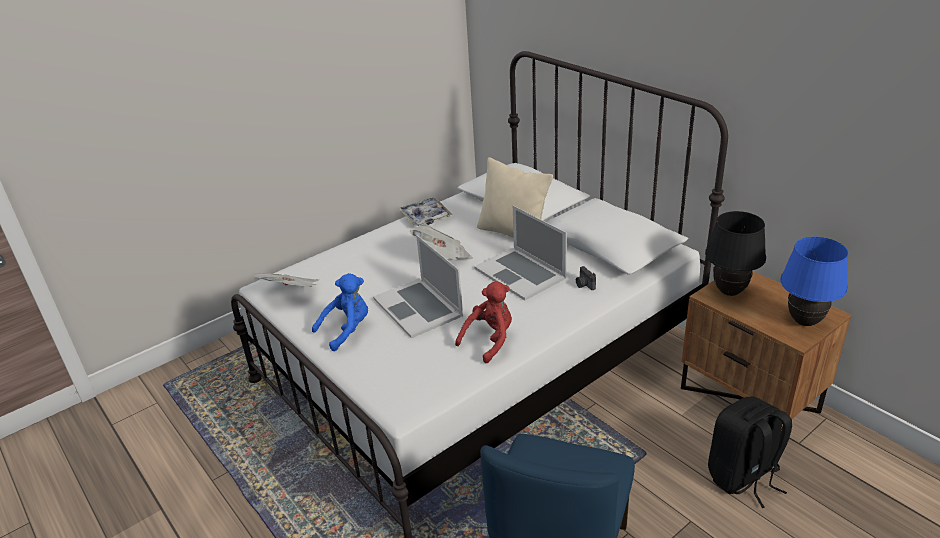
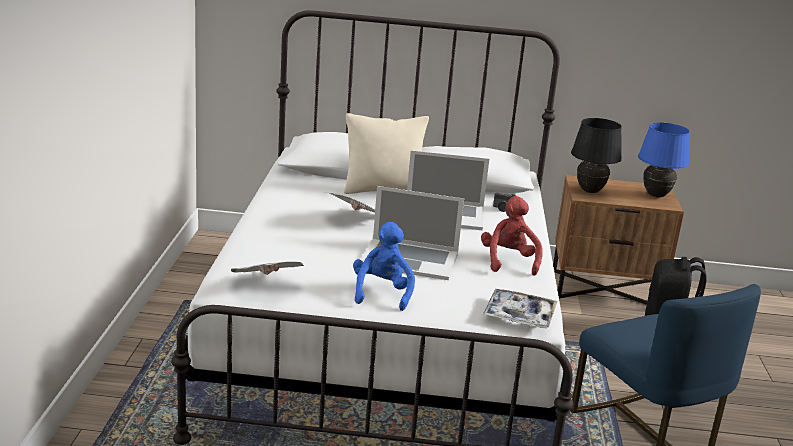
camera: 50 degrees left, 10 degrees down
(425, 216) = (277, 196): tray -> tray (519, 316)

